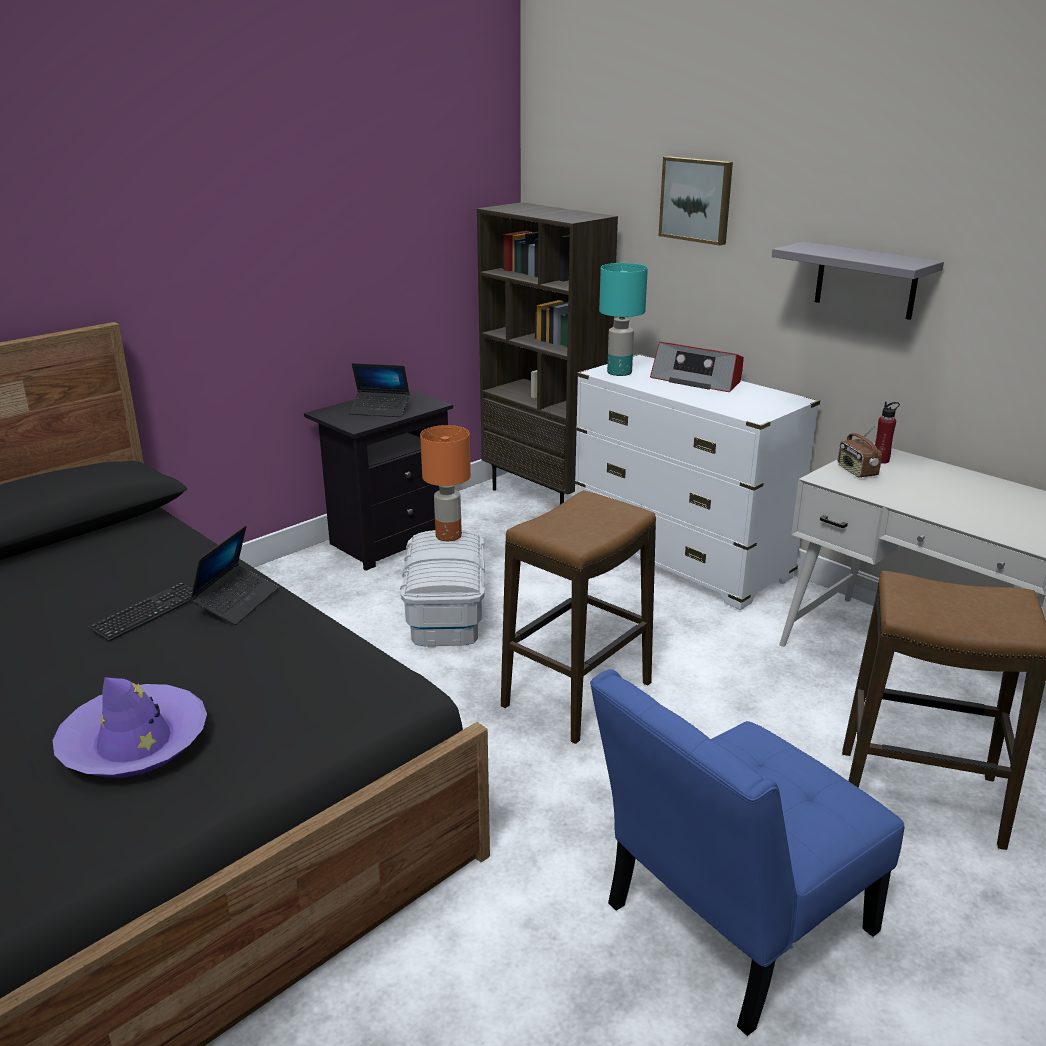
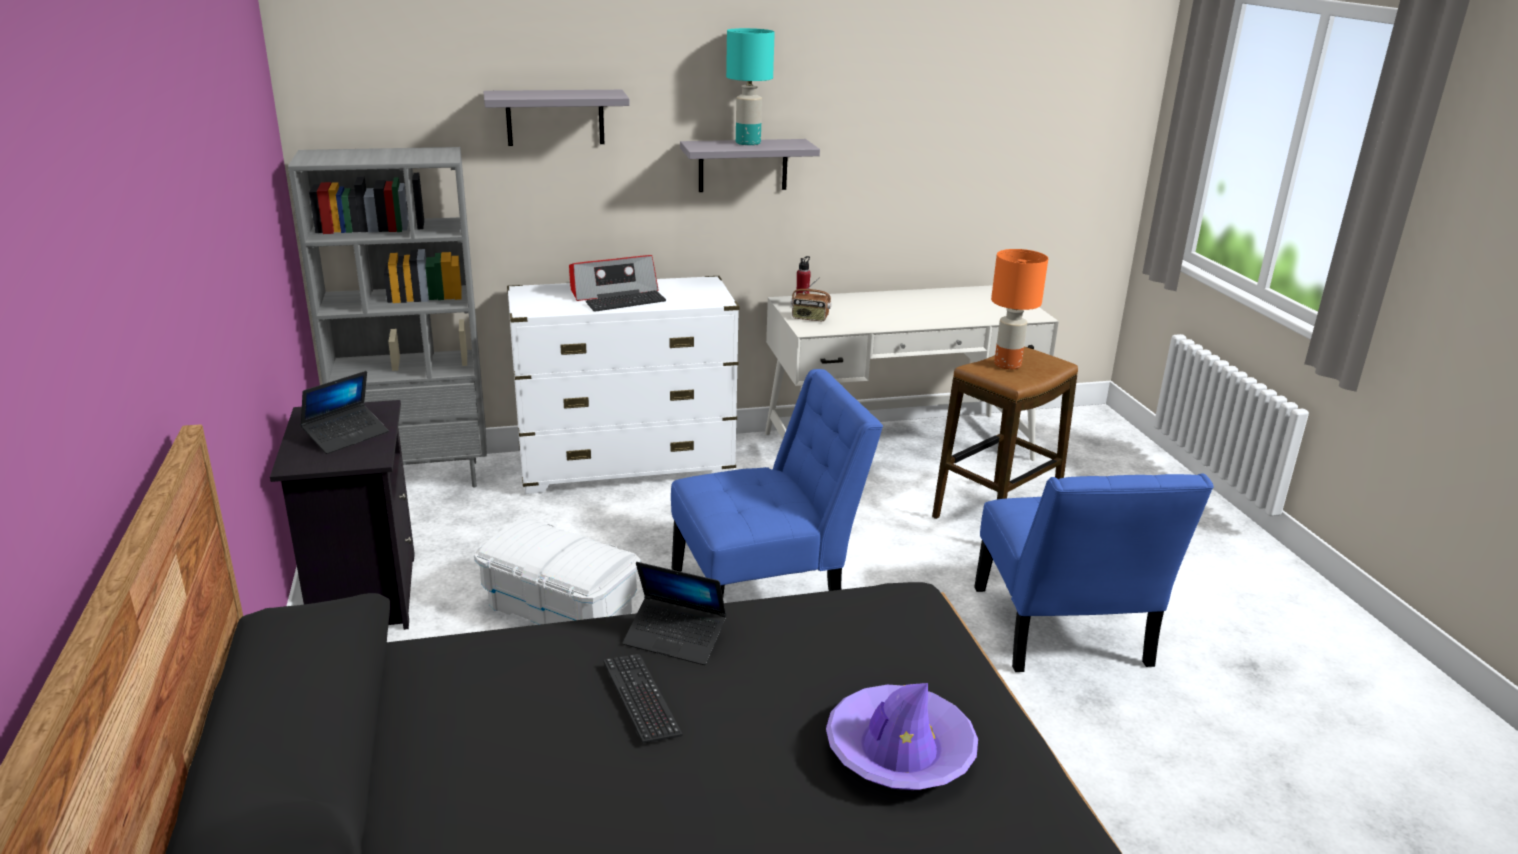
camera: 60 degrees left, 0 degrees up
(236, 602) = (675, 638): laptop -> laptop turned 150 degrees clockwise
(449, 536) = (521, 531): orange table lamp -> orange table lamp (1007, 364)
(544, 497) = (418, 478): brown bookcase -> grey bookcase
(577, 695) = (766, 591): stool -> blue chair
(618, 372) = (541, 306): turquoise table lamp -> turquoise table lamp (747, 143)
(680, 391) = (626, 303): none -> keyboard
(697, 200) = (555, 117): picture -> grey shelf

